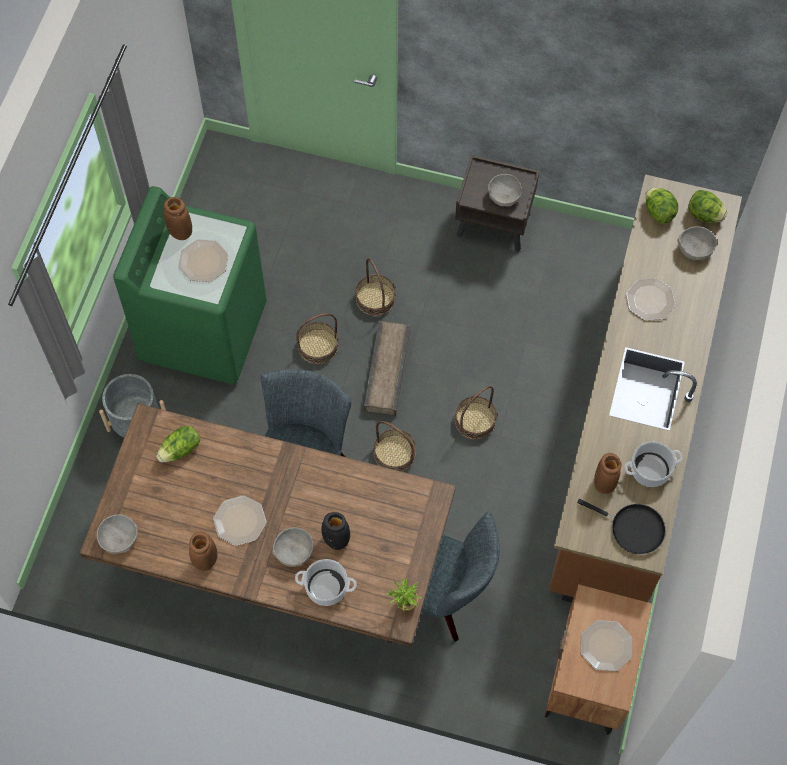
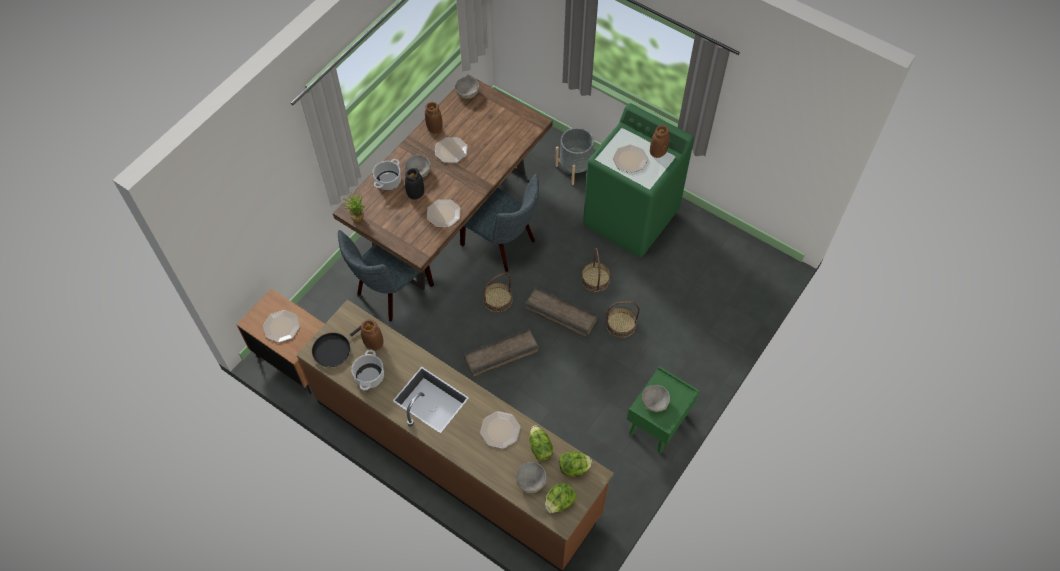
camera: 110 degrees right, 5 degrees down
(180, 450) = (511, 133): lettuce -> lettuce (539, 448)
(356, 488) = (444, 214): none -> plate
(475, 420) = (502, 355): basket -> crate
(494, 225) = (658, 424): brown nightstand -> green nightstand

